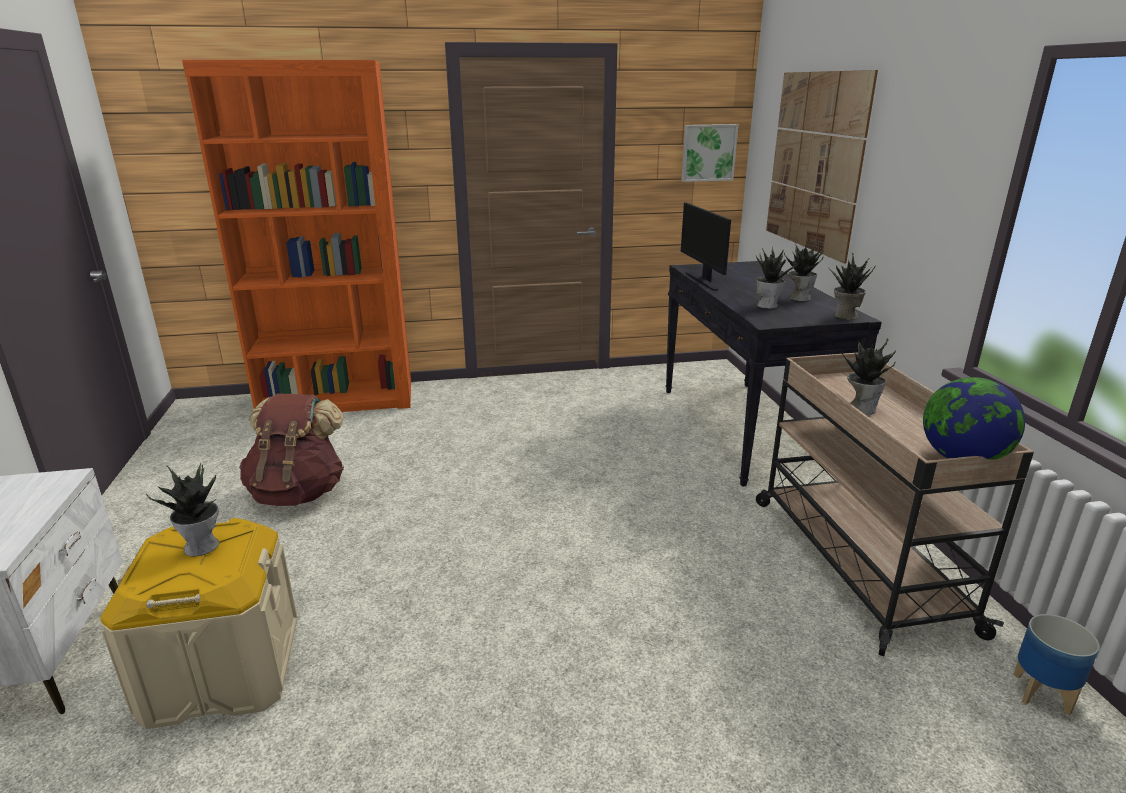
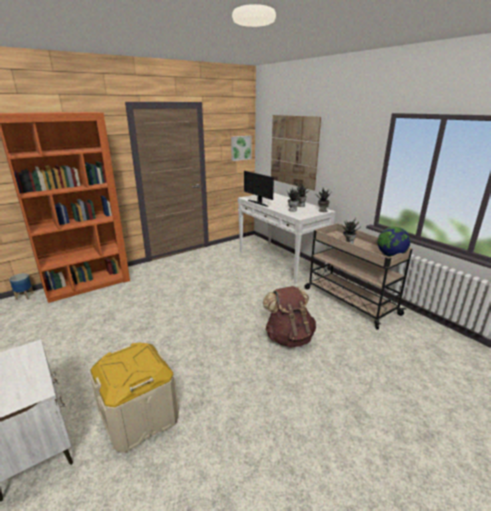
camera: 25 degrees left, 0 degrees up
(203, 546) = (131, 358): potted plant -> none
(299, 493) = (106, 332): brown backpack -> brown backpack (289, 337)
(746, 428) = (281, 261): black console table -> white console table
(1040, 693) = (424, 327): planter -> planter (24, 296)

